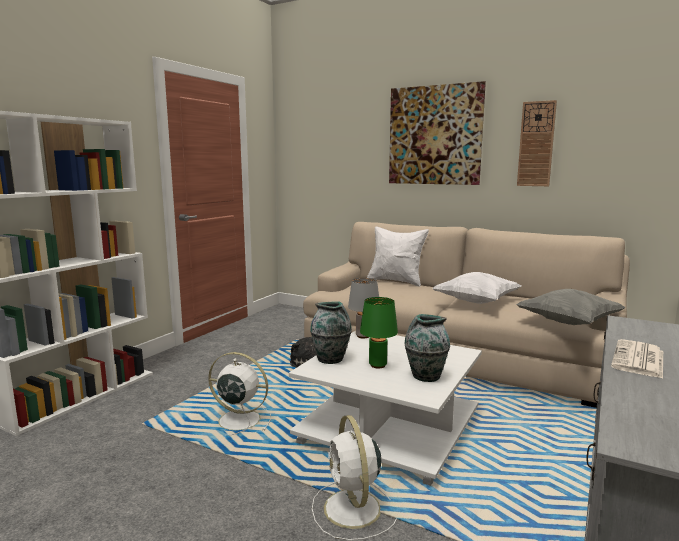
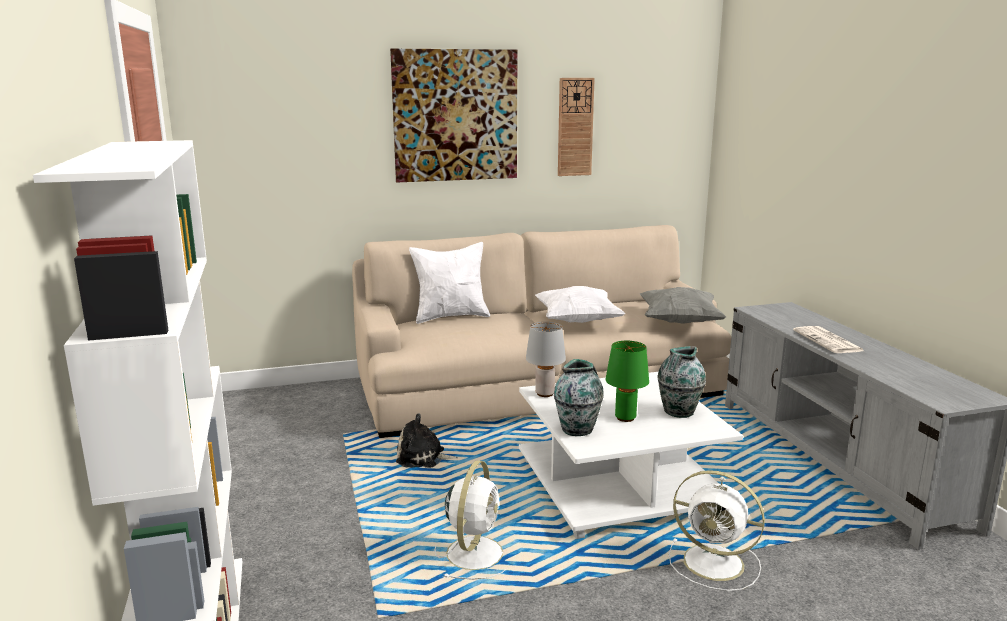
camera: 45 degrees left, 5 degrees up
(237, 420) = (475, 552): white fan -> white fan turned 135 degrees clockwise

